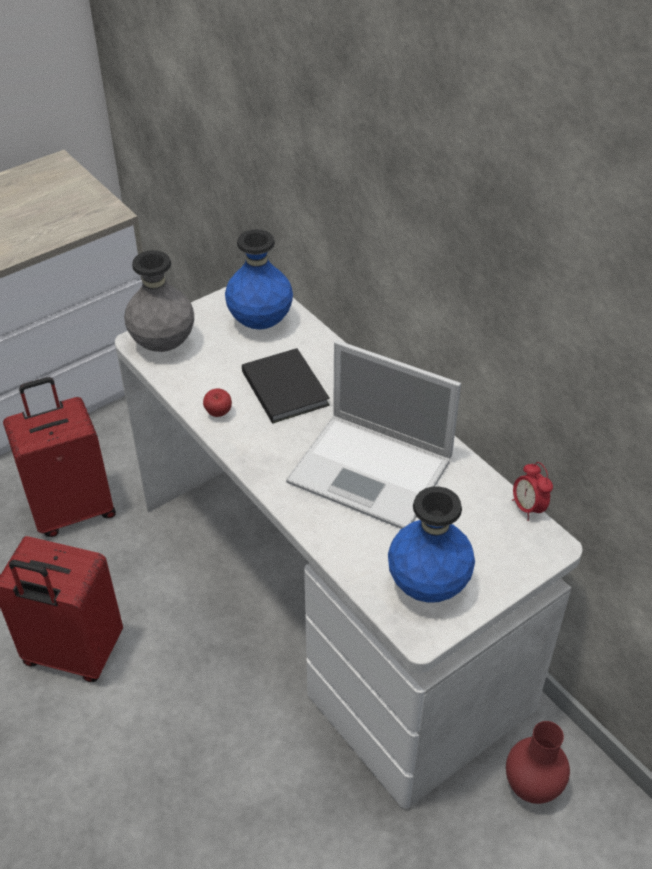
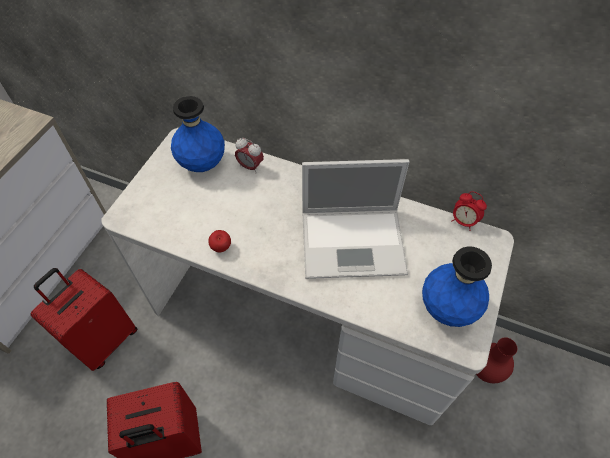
camera: 30 degrees left, 10 degrees up
(163, 344) = (143, 211): grey vase -> none
(285, 386) = (253, 205): black book -> none
(312, 346) = (250, 167): none -> alarm clock

